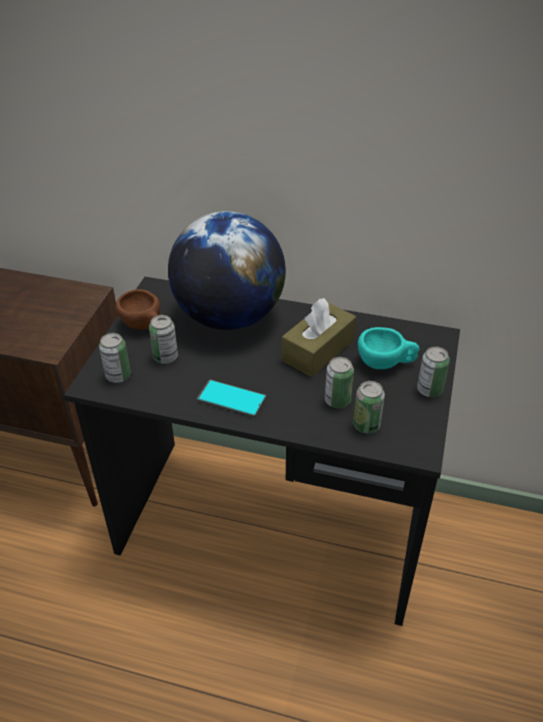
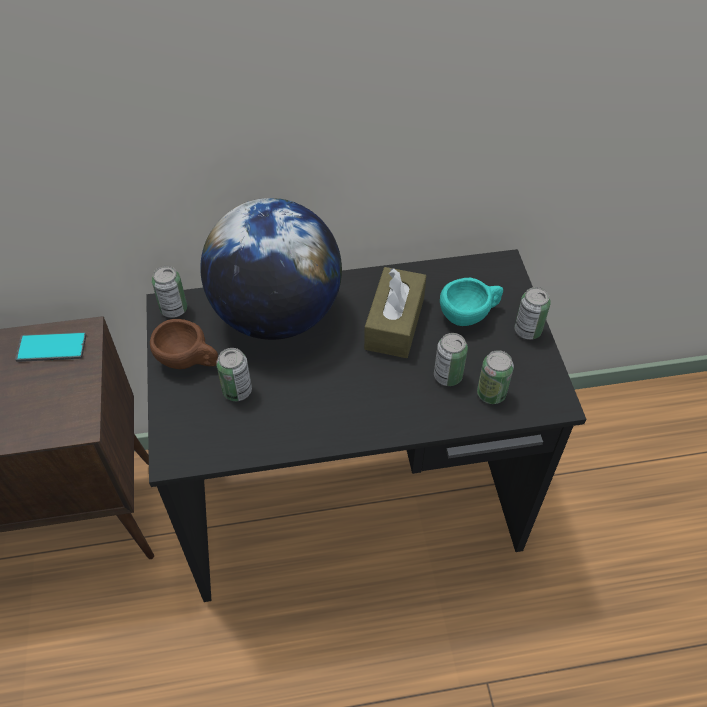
camera: 25 degrees left, 10 degrees up
(118, 376) = (198, 434): can -> can (174, 309)
(231, 399) = (340, 416): phone -> phone (51, 348)

